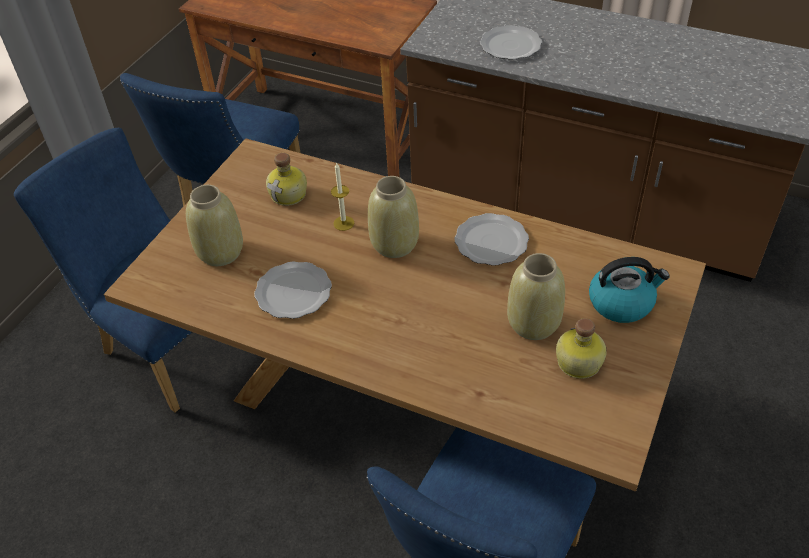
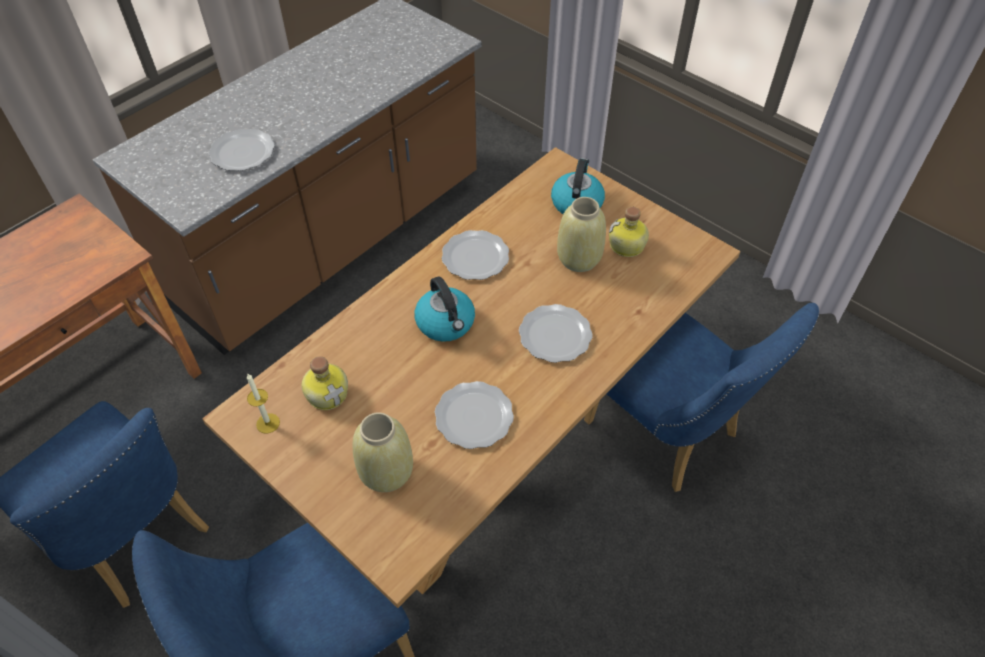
camera: 75 degrees left, 5 degrees up
(343, 223) = (397, 356): candle -> candle (268, 423)
(395, 244) = (446, 323): beige vase -> kettle
(415, 327) = (554, 334): none -> plate

